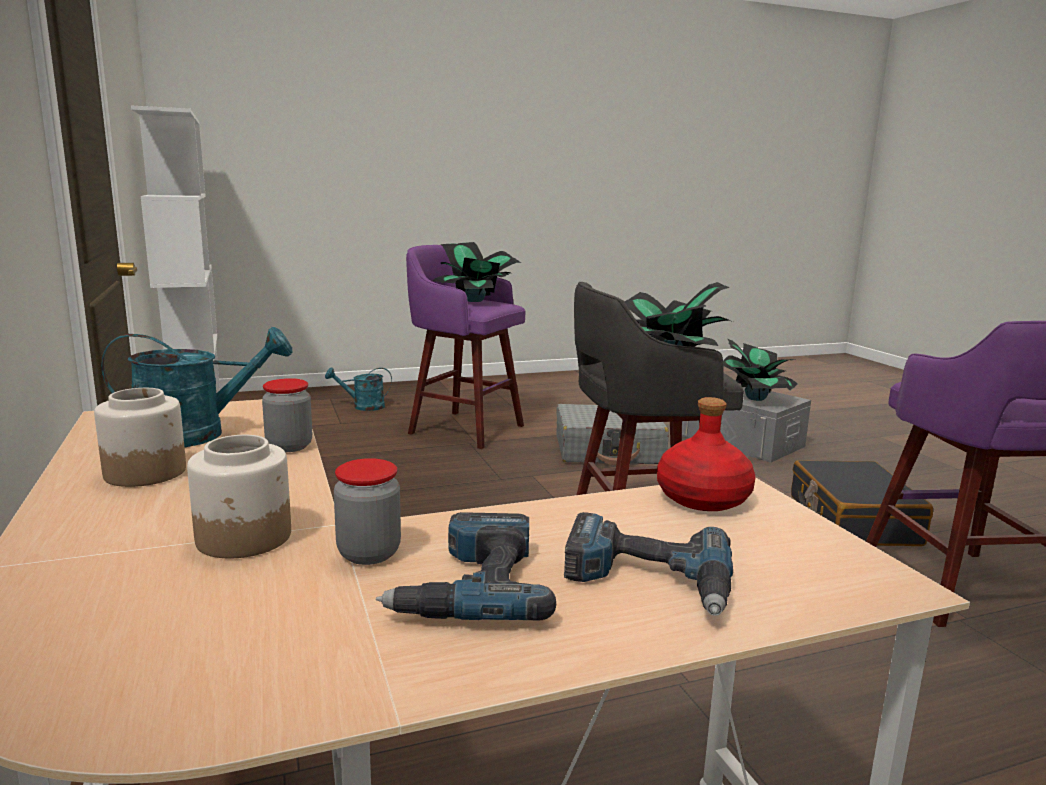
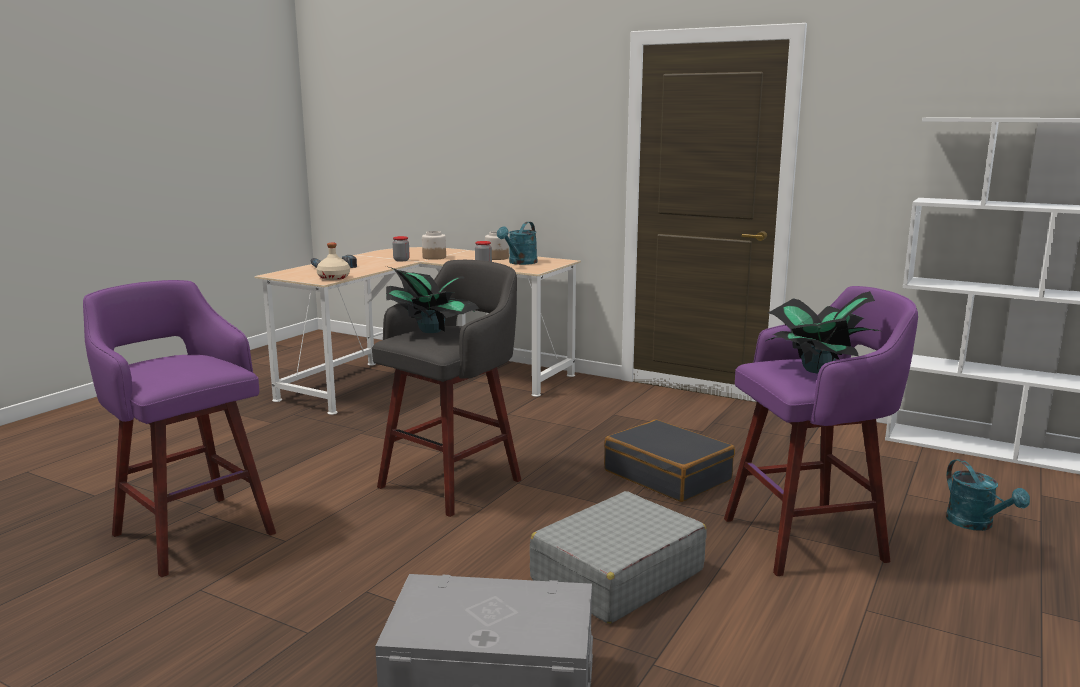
camera: 140 degrees right, 0 degrees up
(363, 407) = (976, 524): turquoise watering can -> turquoise watering can turned 120 degrees clockwise
(470, 585) = (370, 261): power drill -> none
(704, 498) = (333, 278): red bottle -> beige bottle
(755, 398) = (463, 603): potted plant -> none
(852, 520) = (284, 575): black suitcase -> black suitcase (668, 475)

